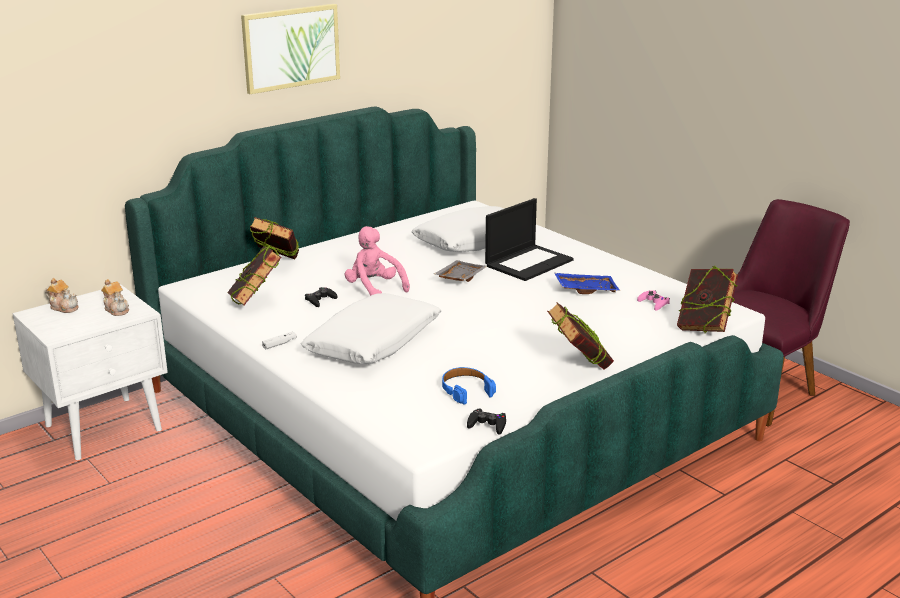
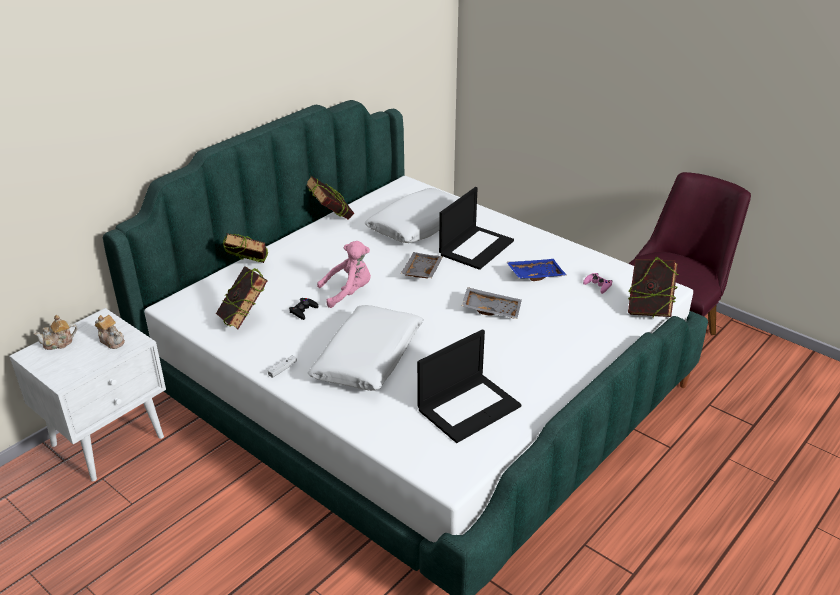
camera: 10 degrees left, 10 degrees up
(64, 307) = (59, 343): teapot -> teapot turned 135 degrees clockwise
(291, 47) = (239, 61): picture -> none
(374, 289) = (348, 292): pink plush toy -> pink plush toy turned 120 degrees clockwise
(466, 390) = (469, 407): blue headphones -> laptop
(487, 425) = (501, 447): black game controller -> none
(524, 314) = (491, 309): none -> grey tray
(578, 366) = (557, 366): book -> book (330, 218)

